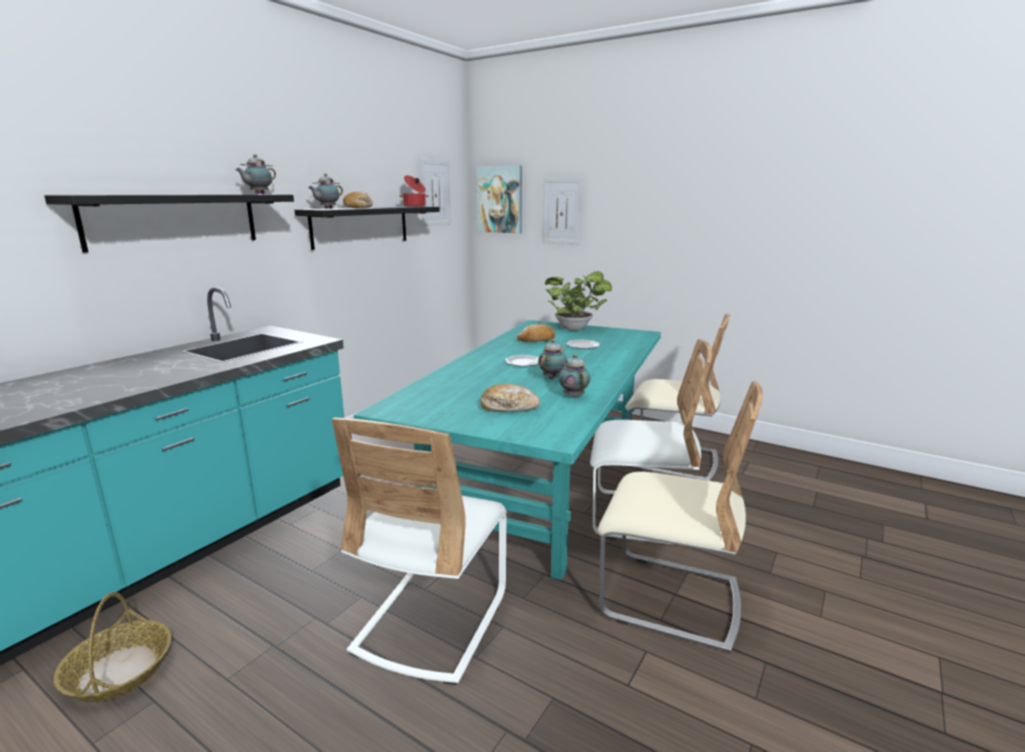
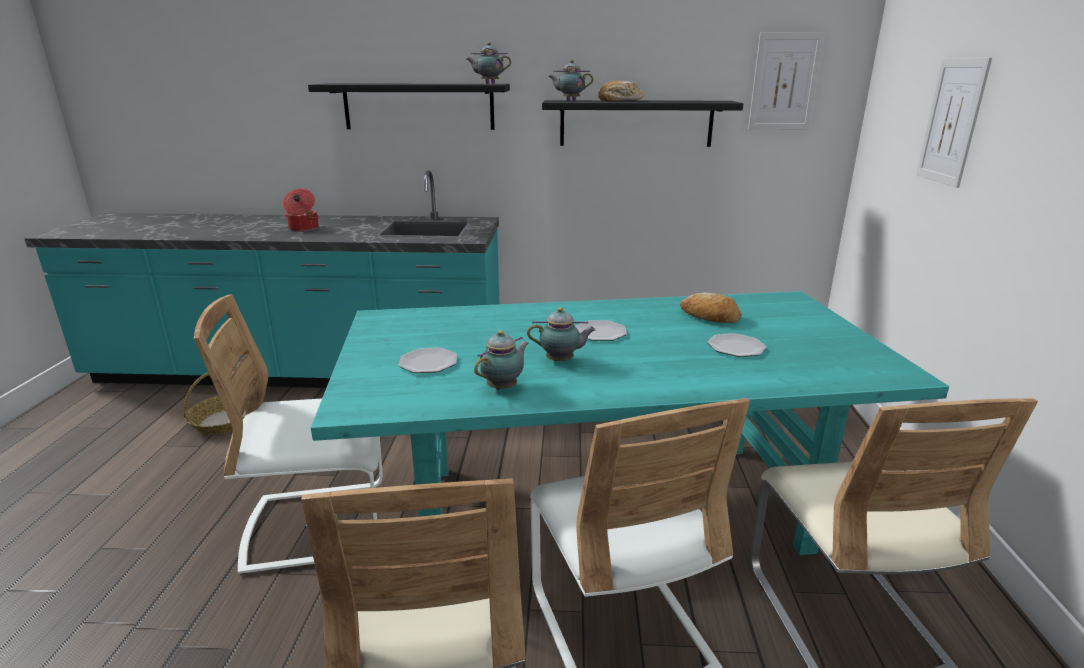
camera: 60 degrees right, 5 degrees up
(415, 206) = (715, 101): cooking pot -> cooking pot (303, 228)
(500, 199) = (892, 95): picture -> none
(509, 407) = (429, 363): bread -> plate
(576, 329) = (816, 325): potted plant -> none

